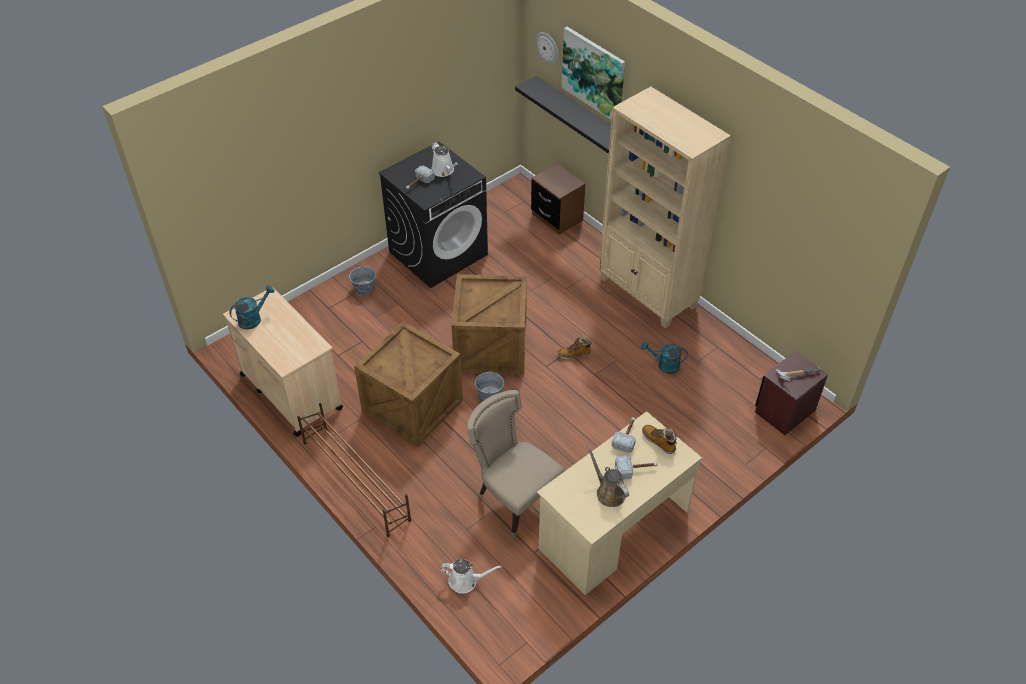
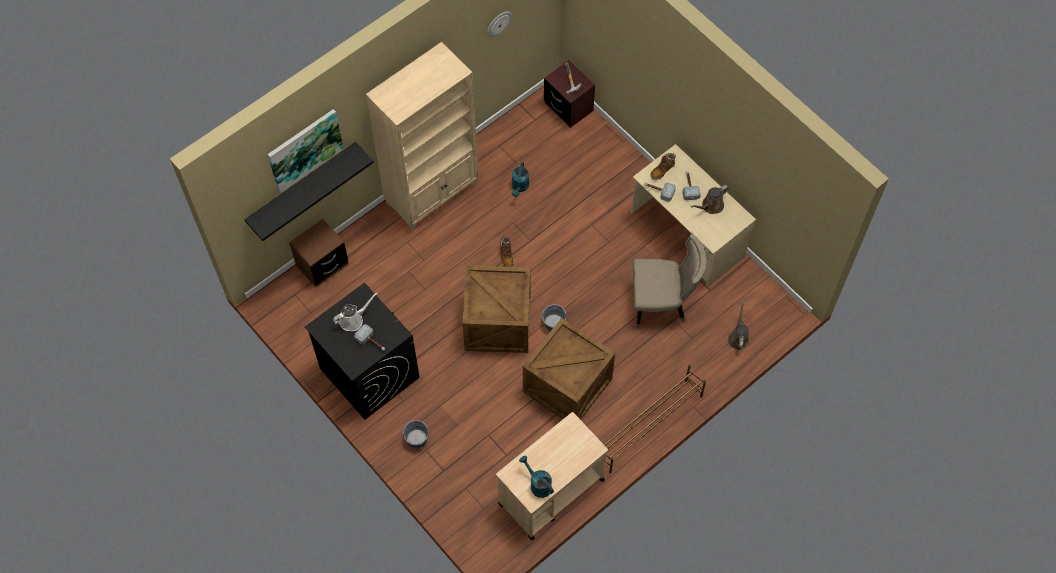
camera: 90 degrees left, 15 degrees up
(466, 581) = (738, 337): white watering can -> brown watering can
(513, 499) = (662, 304): beige chair -> beige chair turned 135 degrees counterclockwise
(548, 47) = (250, 189): wall clock -> wall clock (498, 23)

